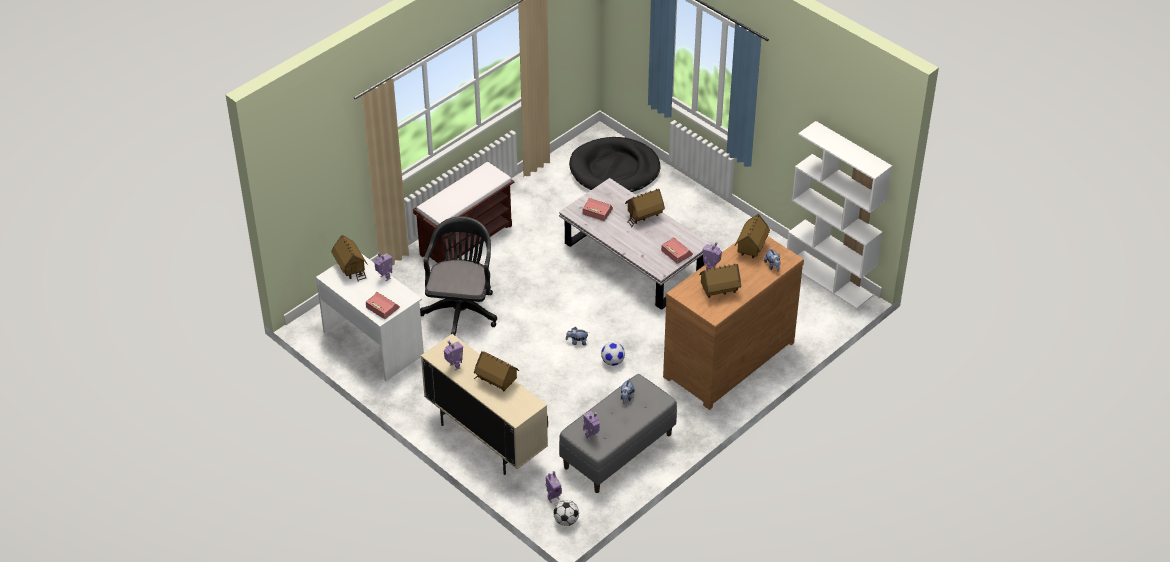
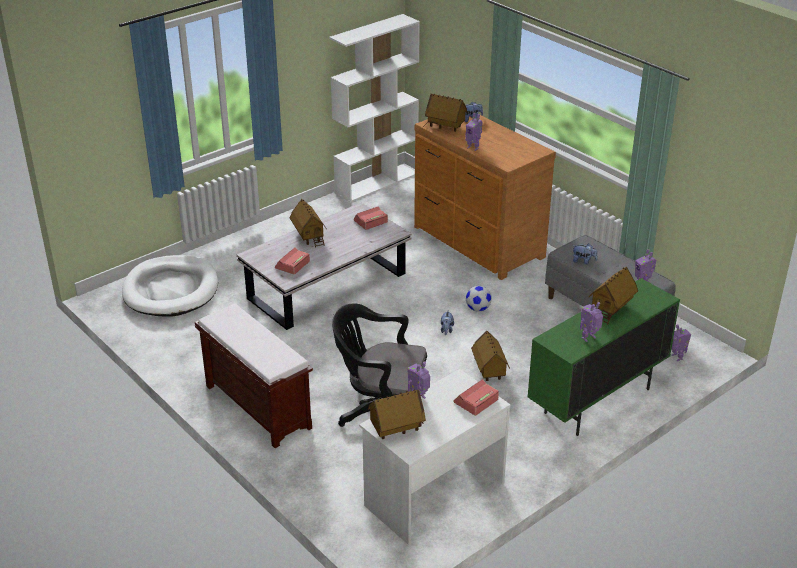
camera: 85 degrees left, 10 degrees down
(486, 439) = (597, 401): beige cabinet -> green cabinet
(566, 521) = (705, 350): football -> none
(614, 169) = (171, 290): black dog bed -> white dog bed
(719, 291) = (505, 146): toy house -> toy house (489, 371)

